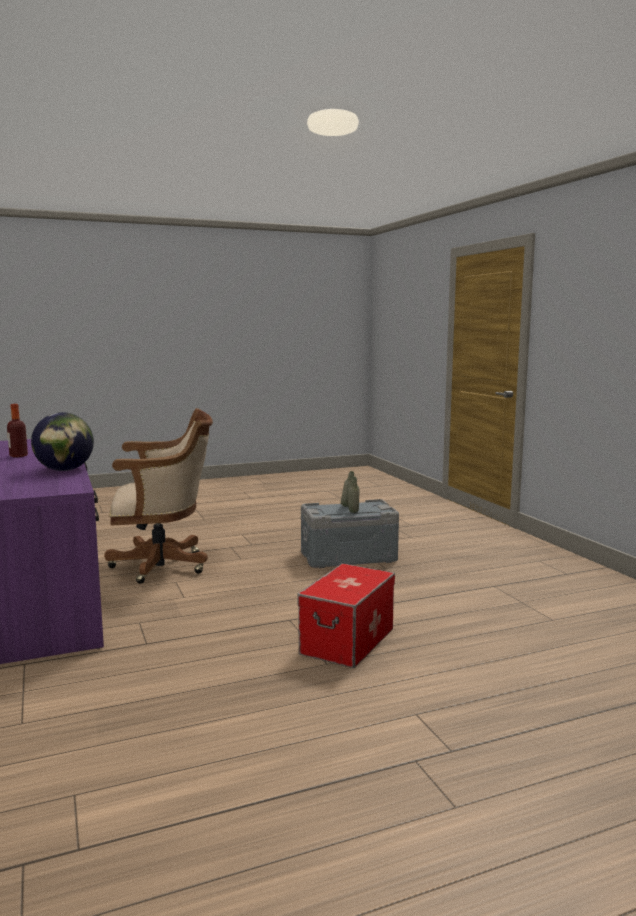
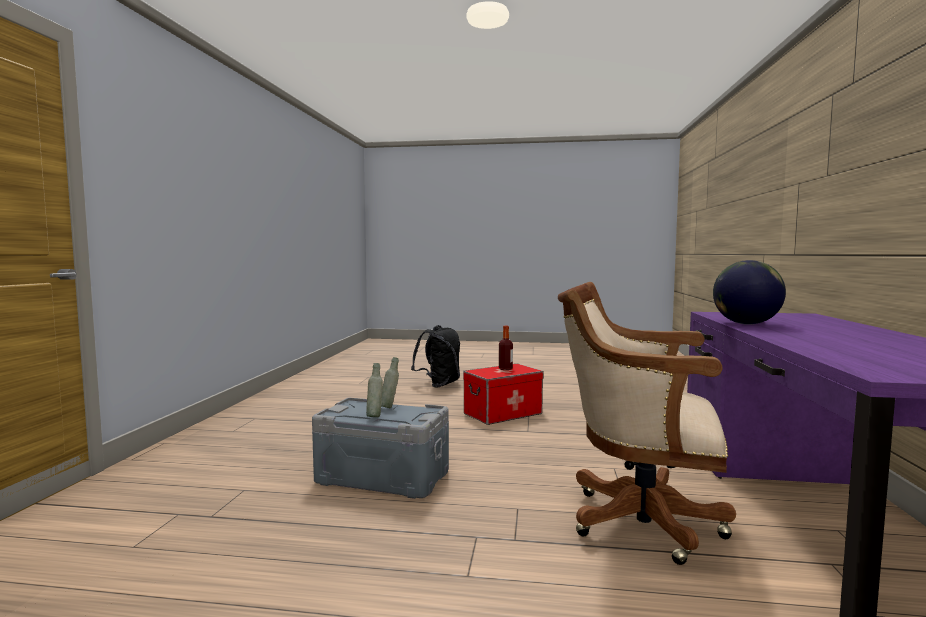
camera: 150 degrees left, 5 degrees down
(18, 456) = (866, 343): bottle -> bottle (505, 369)
(549, 693) = (439, 384): none -> black backpack

